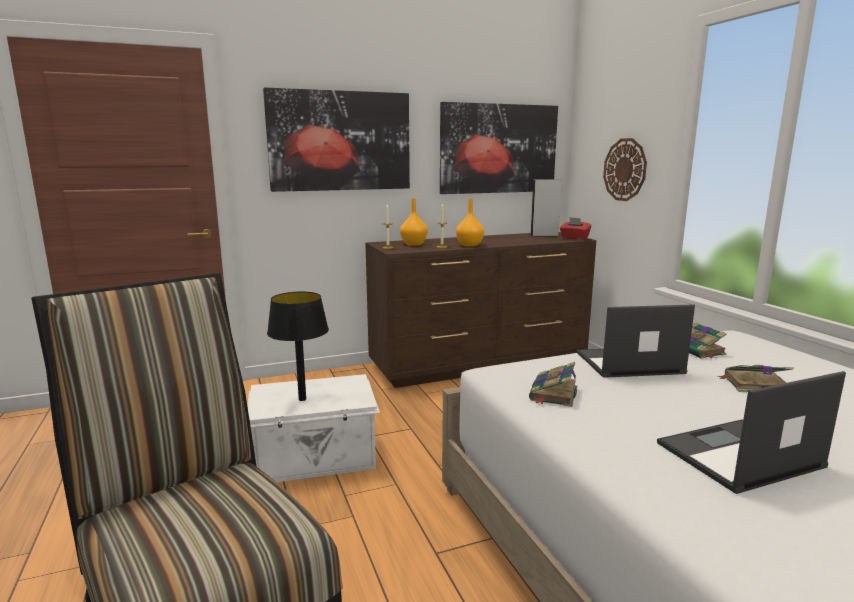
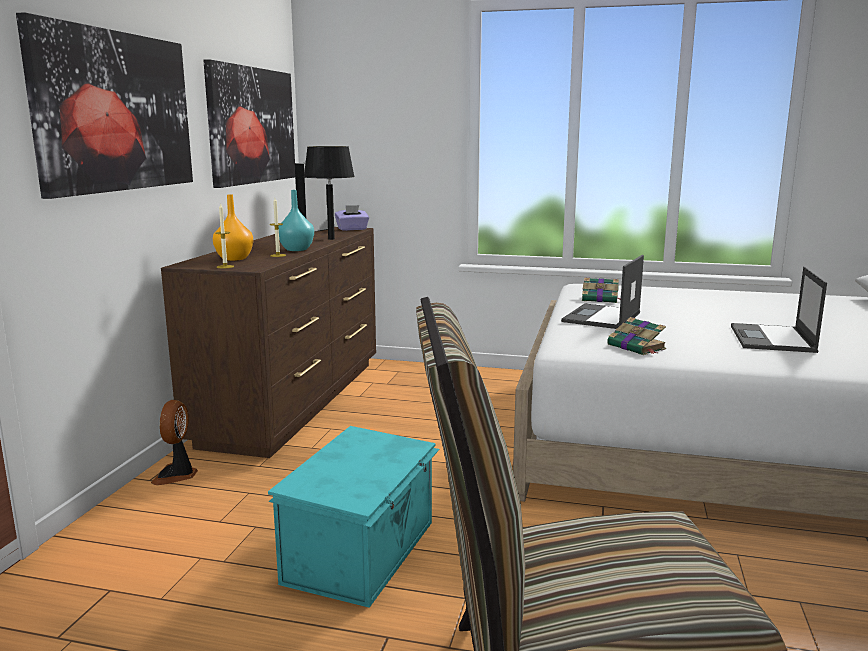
camera: 55 degrees left, 0 degrees up
(302, 399) = (362, 472): black table lamp -> black table lamp (331, 239)
(316, 459) = (363, 551): white storage box -> turquoise storage box
(344, 375) = (176, 475): none -> fan
(469, 245) = (297, 249): orange vase -> turquoise vase
(574, 238) = (352, 229): red tissue box -> purple tissue box
(625, 169) = (392, 149): wall clock -> none
(754, 385) = (676, 307): book -> none

